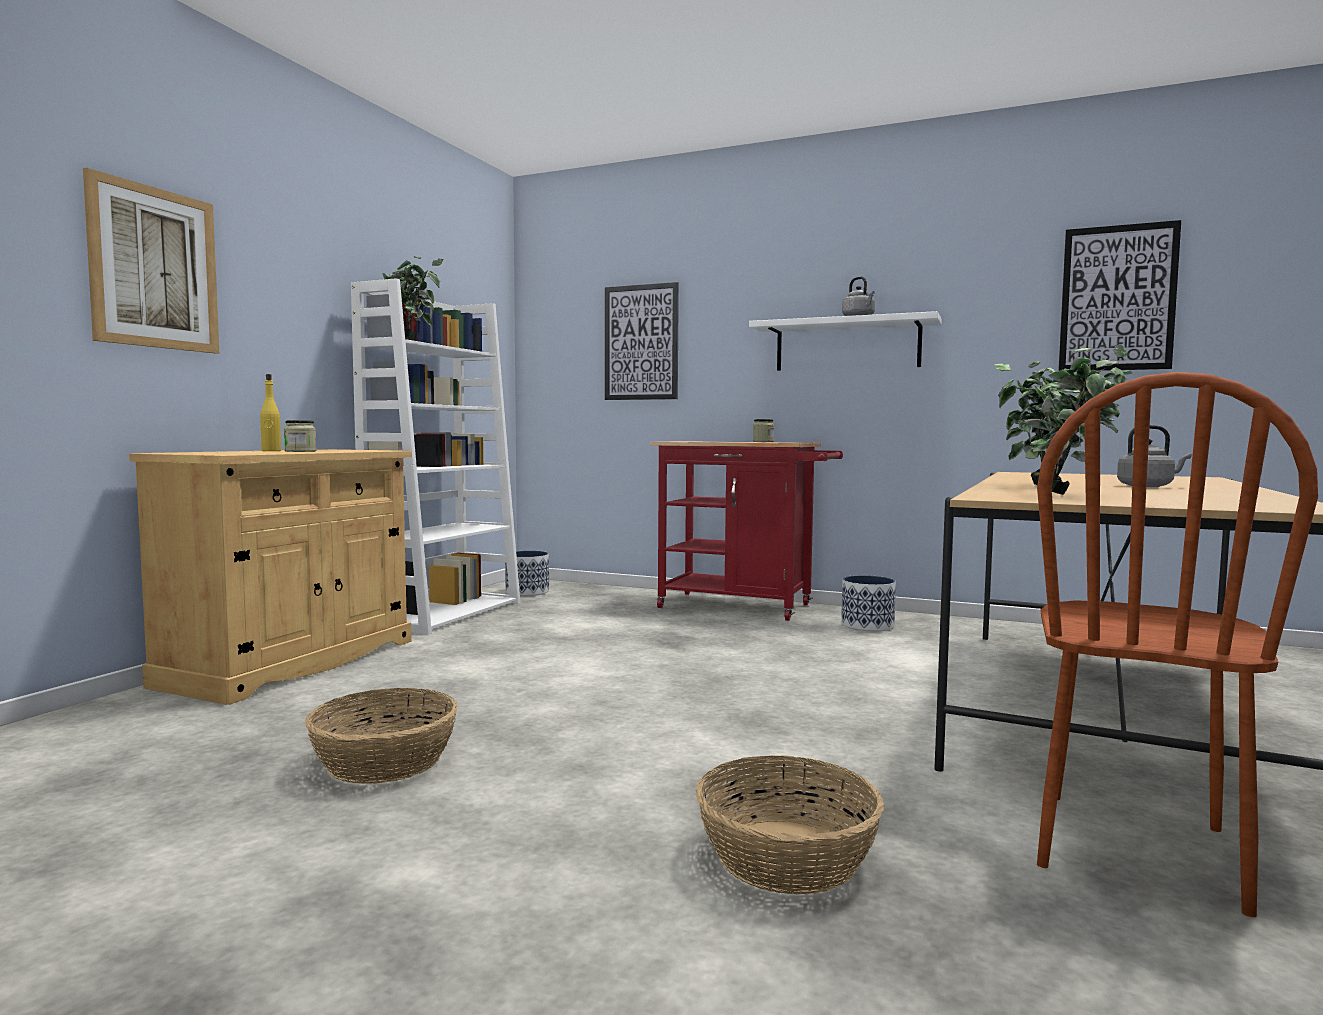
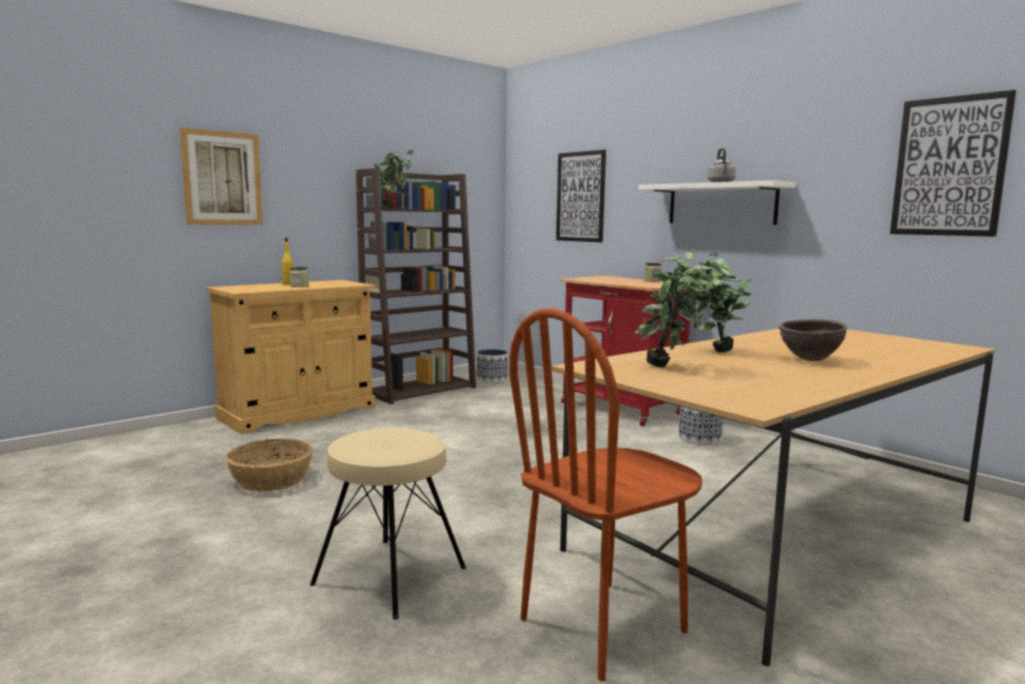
camera: 25 degrees right, 5 degrees up
(445, 613) = (420, 390): white bookcase -> brown bookcase
(785, 856) = (389, 575): basket -> beige stool
(1148, 486) = (809, 360): grey kettle -> brown bowl

